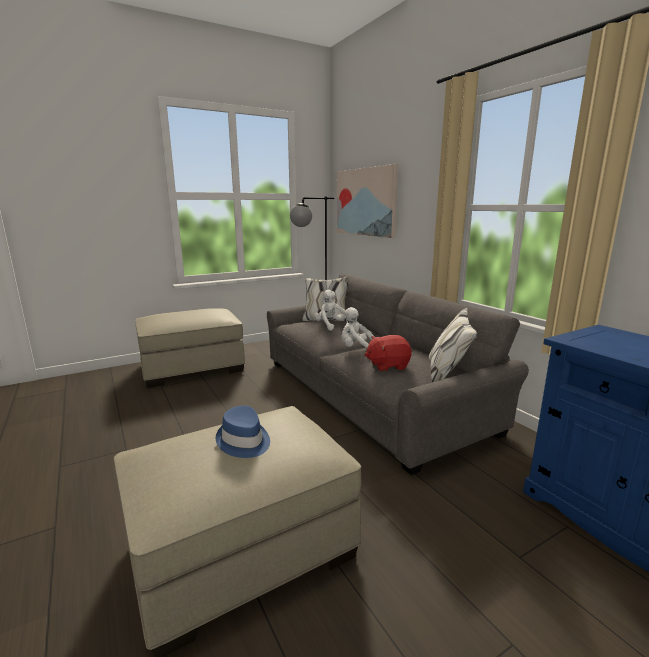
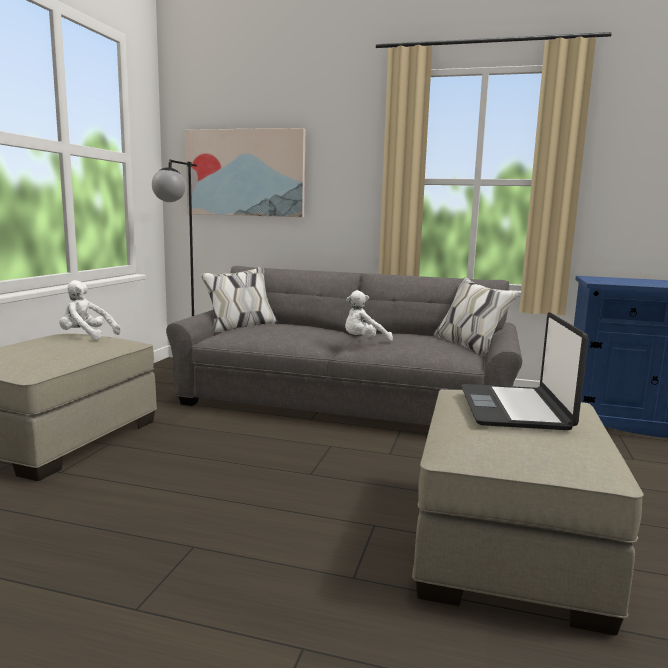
camera: 45 degrees left, 5 degrees down
(243, 441) = (515, 409): blue hat -> laptop
(331, 326) = (279, 328): white plush toy -> white plush toy (86, 336)
(387, 366) = (424, 346): red plush toy -> none

